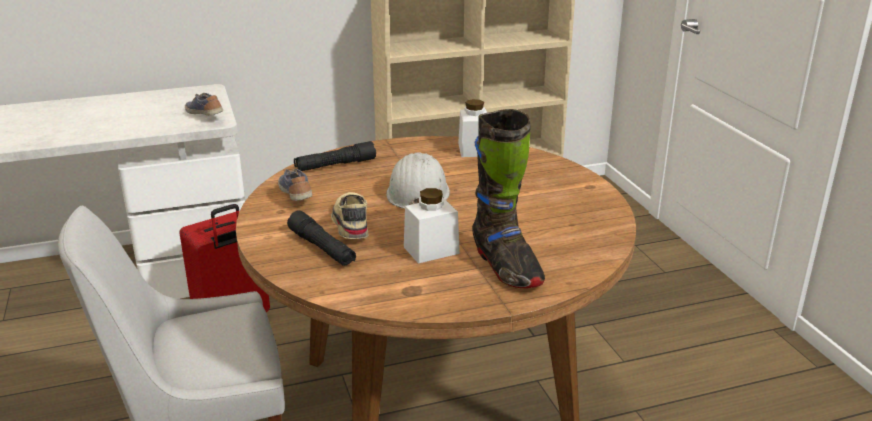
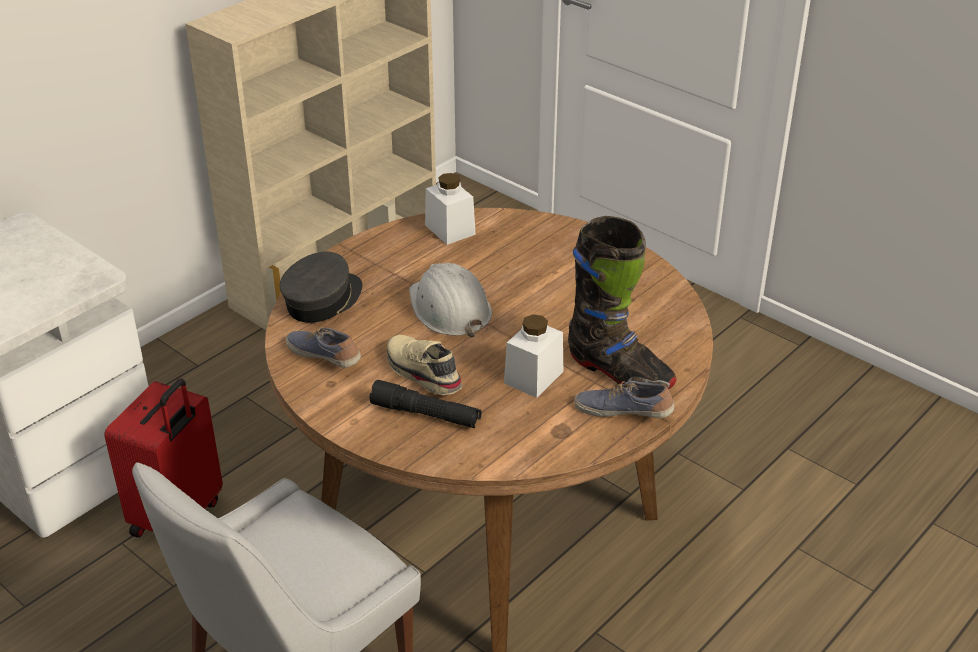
camera: 30 degrees left, 10 degrees up
(205, 115) = (68, 271): shoe -> shoe (623, 411)
(335, 165) = (323, 300): black flashlight -> grey cap

